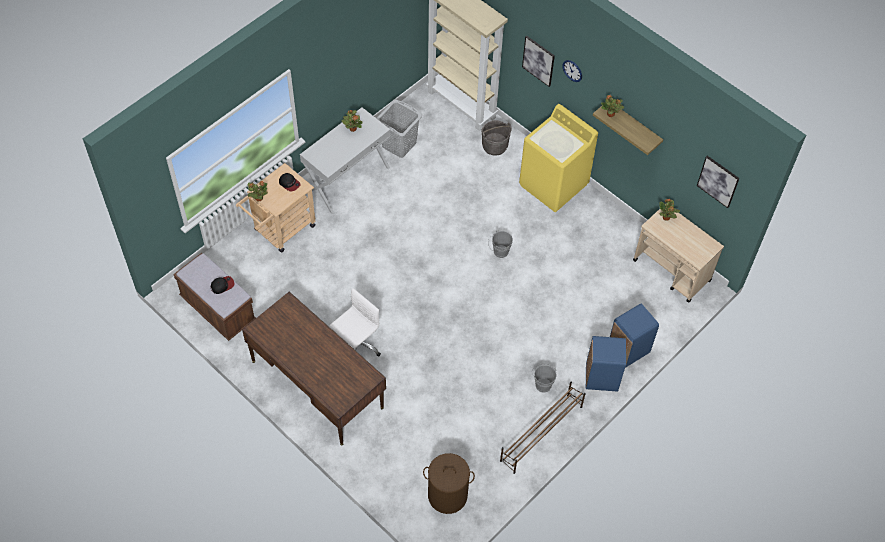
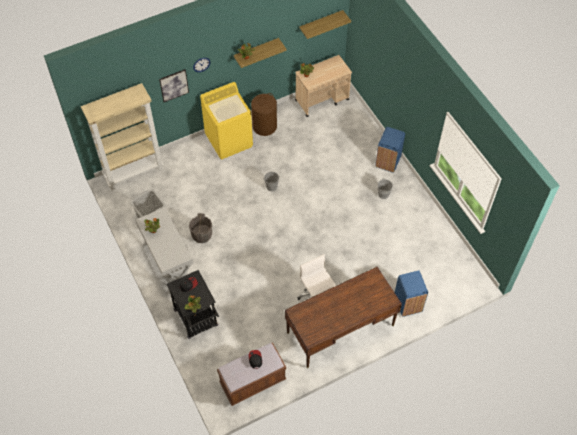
camera: 70 degrees left, 0 degrees up
(281, 231) = (197, 321): beige cart -> black cart
(447, 495) = (448, 271): brown laundry basket -> brown laundry basket (264, 126)
(494, 146) = (181, 164): grey bucket -> grey bucket (202, 235)
(541, 433) = (418, 206): brown shoe rack -> none
(627, 350) = (372, 141): blue trash can -> blue trash can (407, 304)
(718, 181) = (321, 23): picture -> shelf

